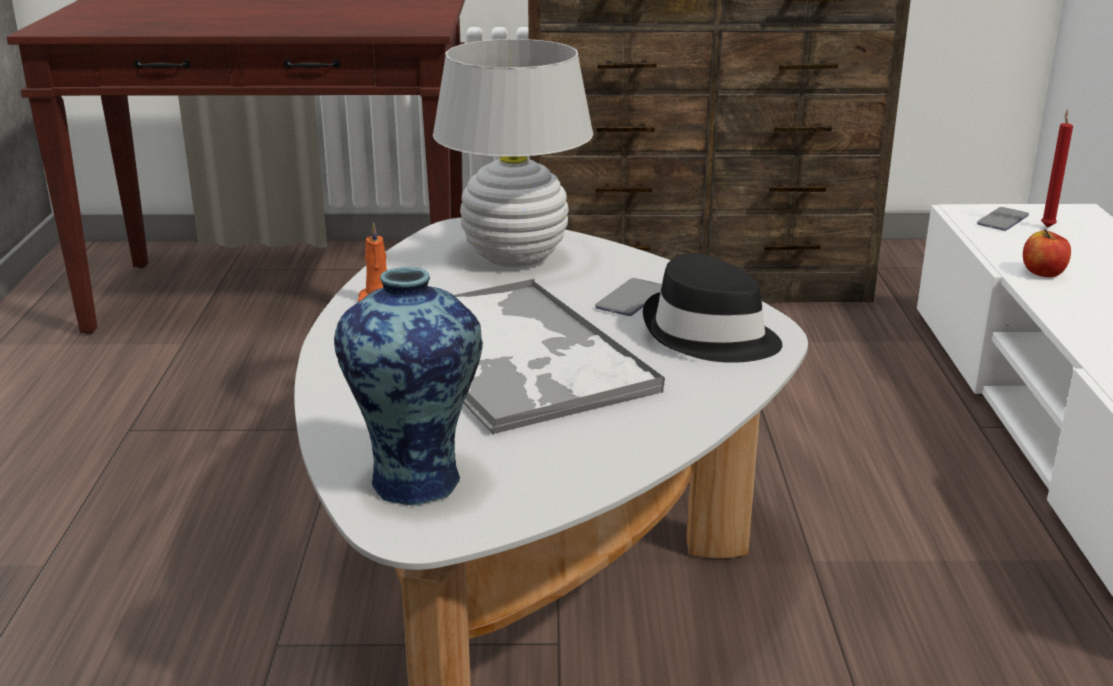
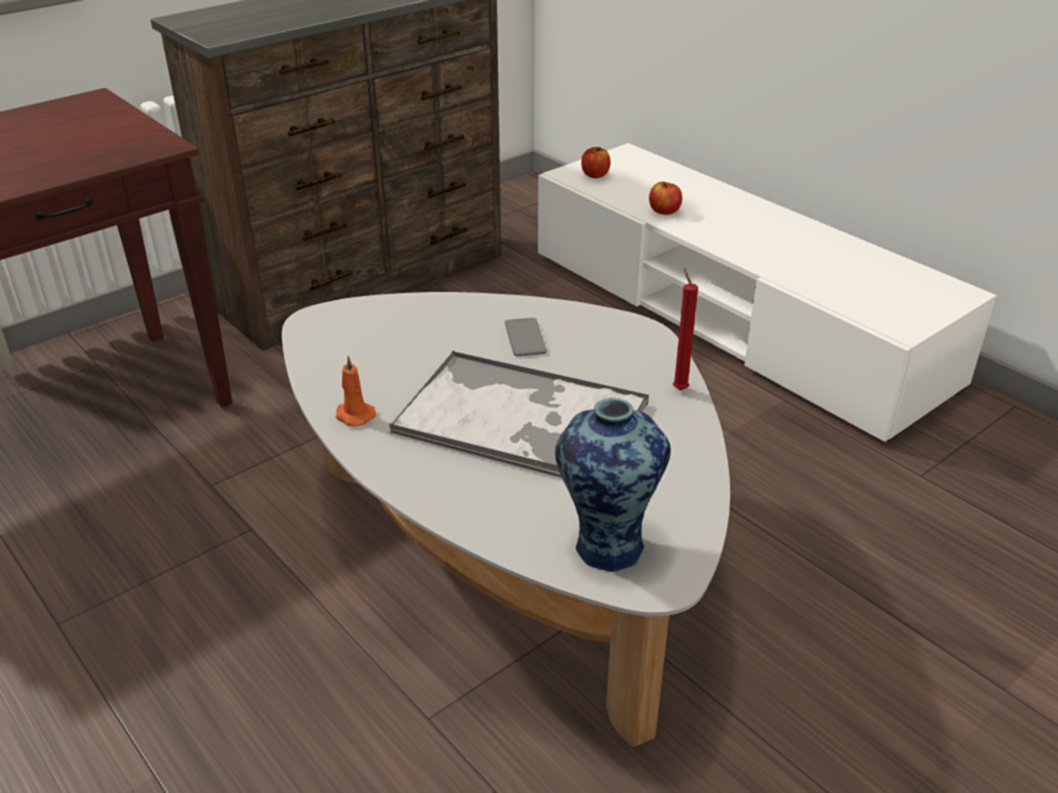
camera: 40 degrees left, 10 degrees up
(515, 257) = (395, 334): white table lamp -> none
(709, 336) = (612, 348): black hat -> none
(1002, 220) = (595, 175): phone -> apple
(1047, 226) = (624, 171): red candle -> red candle (679, 388)

